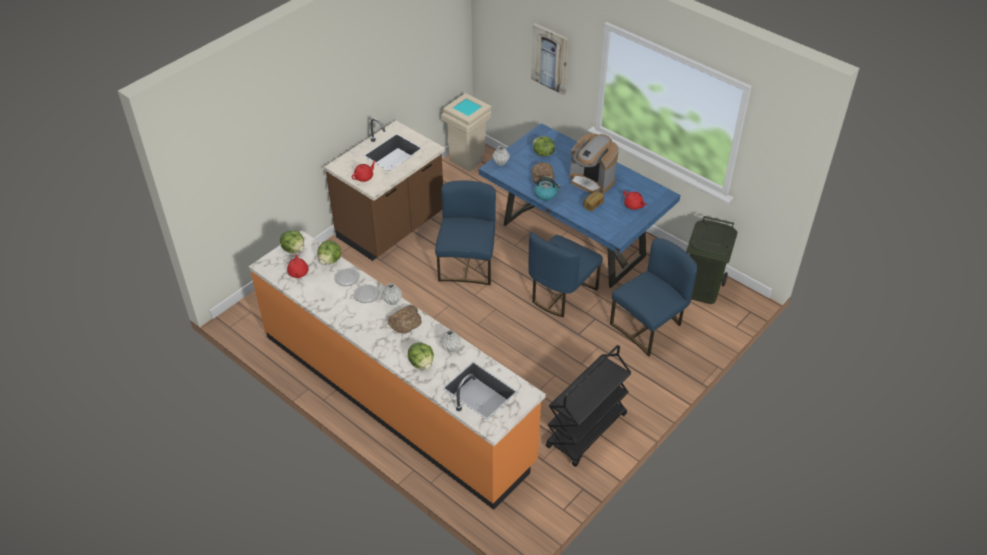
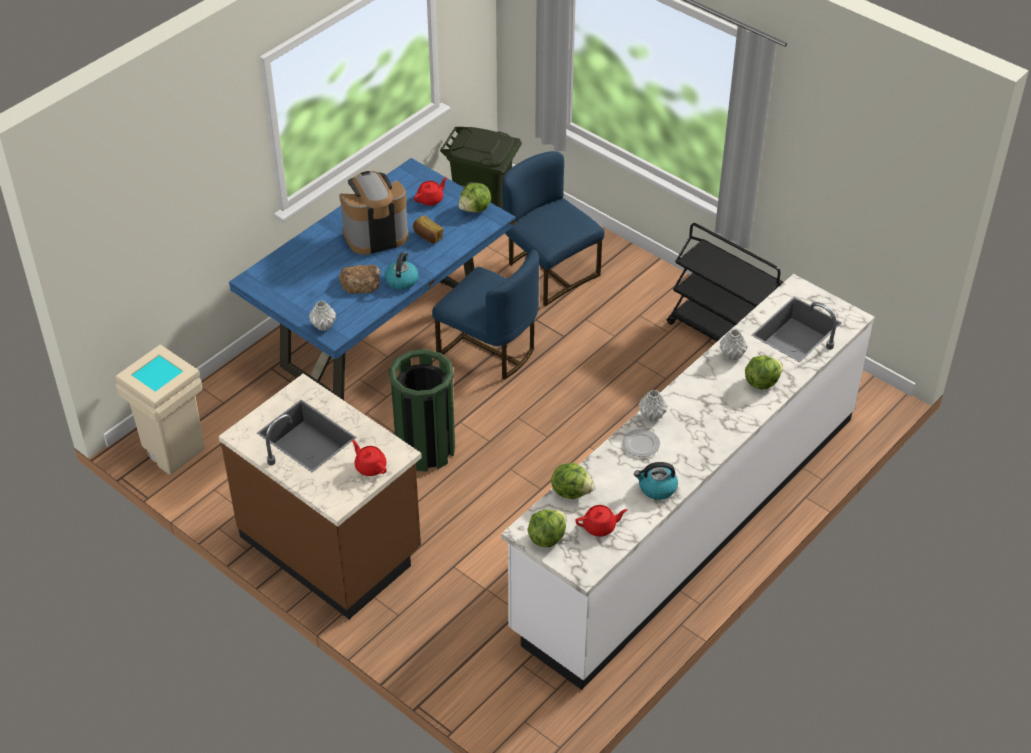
camera: 90 degrees left, 0 degrees up
(326, 301) = (656, 488): none -> kettle
(347, 278) = (608, 469): plate -> none
(396, 397) = (687, 521): orange counter -> white counter
(405, 322) = (689, 401): bread -> none
(467, 264) = (425, 449): blue chair -> green trash can
(542, 153) = (306, 281): lettuce -> lettuce (475, 209)
(550, 58) = (201, 188): picture -> none
(592, 181) = (375, 235): coffee machine -> coffee machine turned 150 degrees counterclockwise

